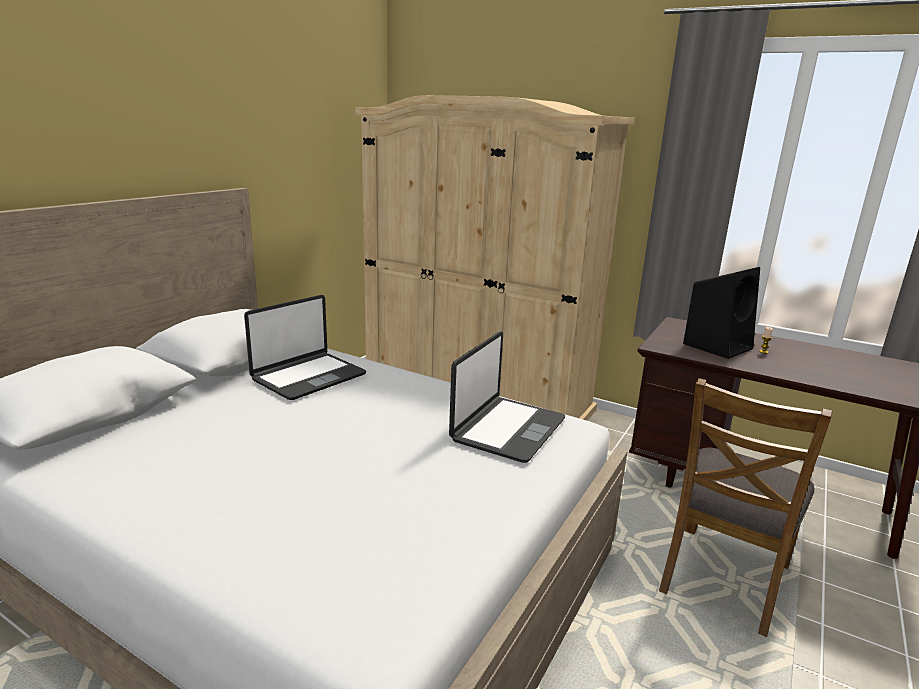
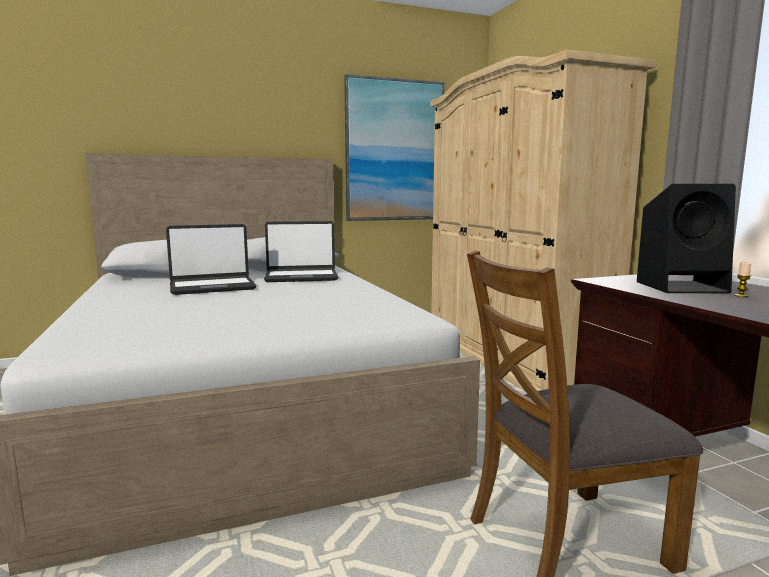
camera: 40 degrees right, 10 degrees down
(307, 168) = (394, 151): none -> picture
(507, 429) = (363, 311): laptop -> laptop (212, 287)

